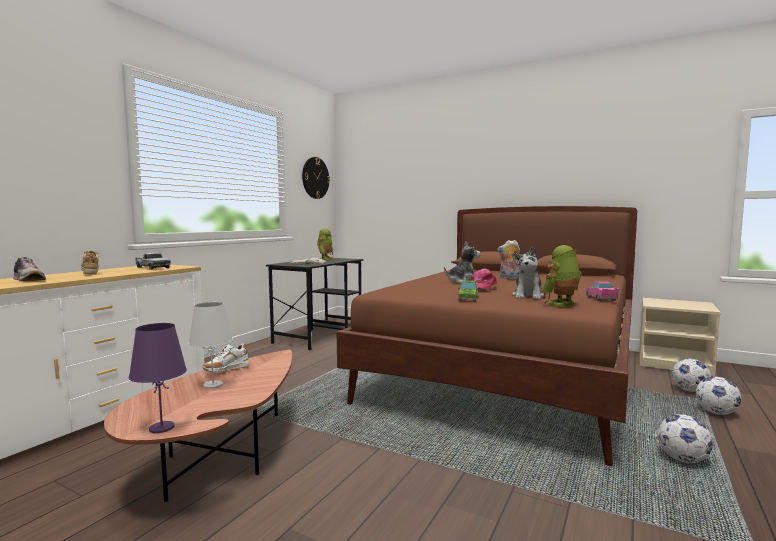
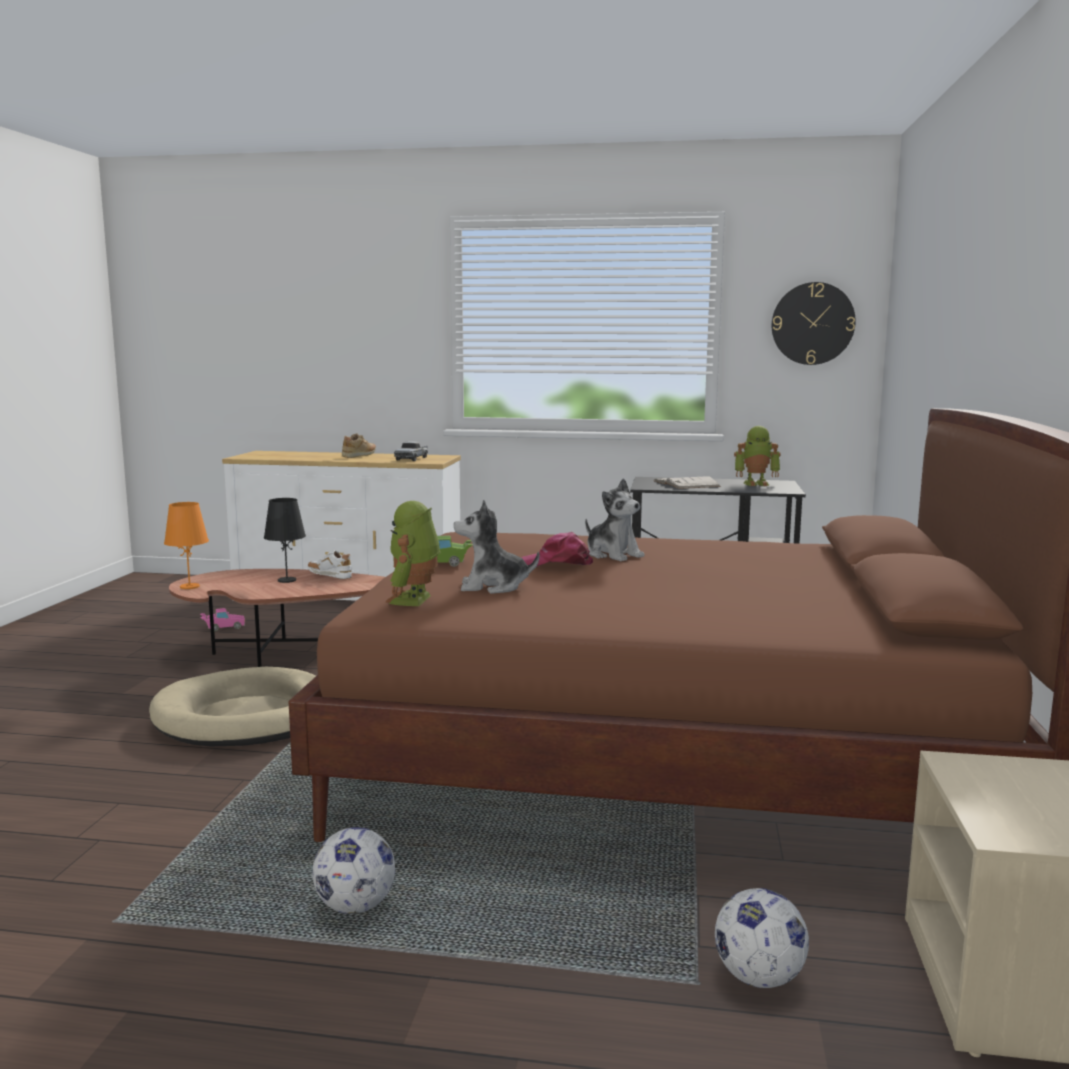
camera: 70 degrees right, 5 degrees up
(29, 280) = (302, 456): shoe -> none
(161, 428) = (189, 586): purple table lamp -> orange table lamp
(213, 385) = (286, 580): white table lamp -> black table lamp
(376, 484) = (248, 716): none -> beige dog bed
(509, 278) = (712, 575): plush toy -> none
(562, 305) = (414, 600): toy robot -> toy robot turned 120 degrees counterclockwise
(601, 299) = (499, 621): pink toy car -> pink toy car (223, 627)
(716, 413) = (613, 990): football -> none

